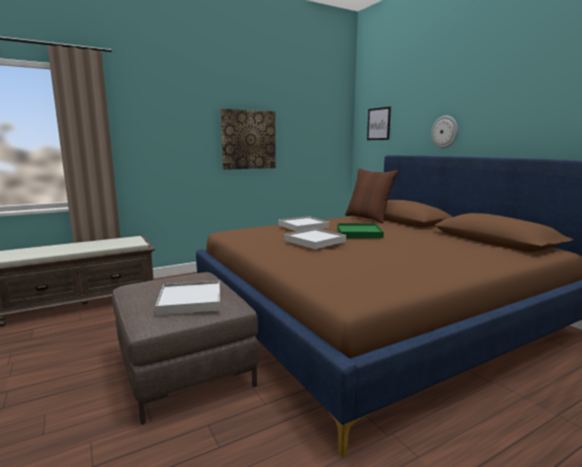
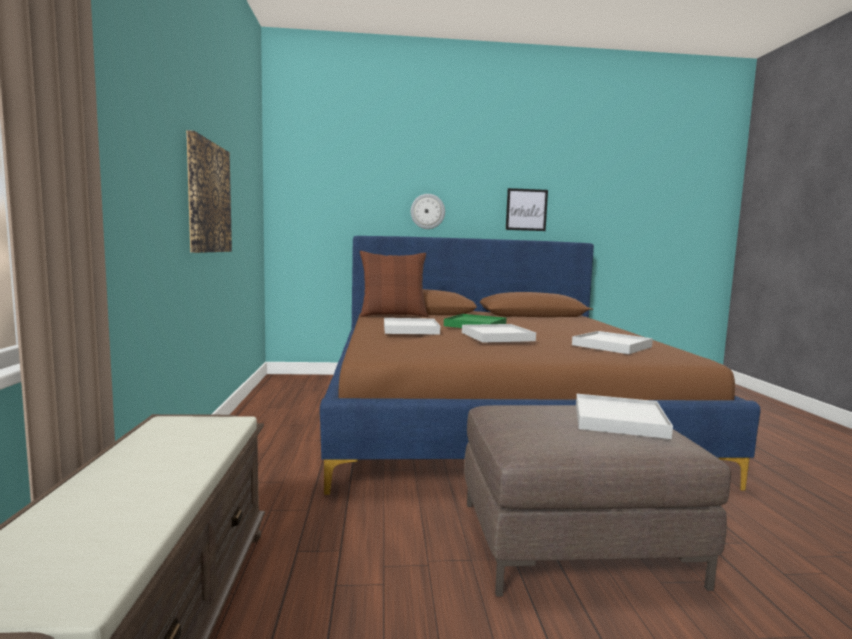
camera: 65 degrees left, 5 degrees down
(349, 269) = (611, 346): none -> white tray
(378, 124) = (320, 193): picture -> picture (526, 209)

